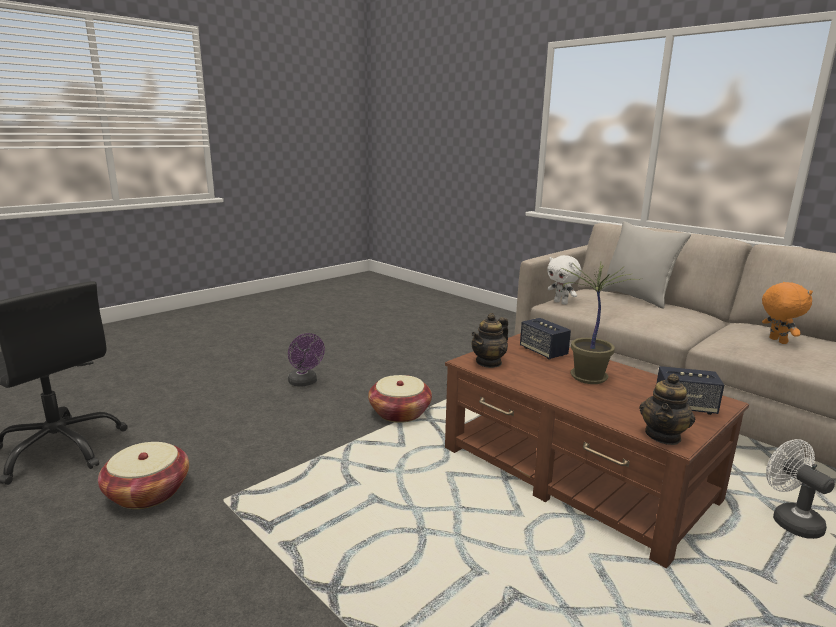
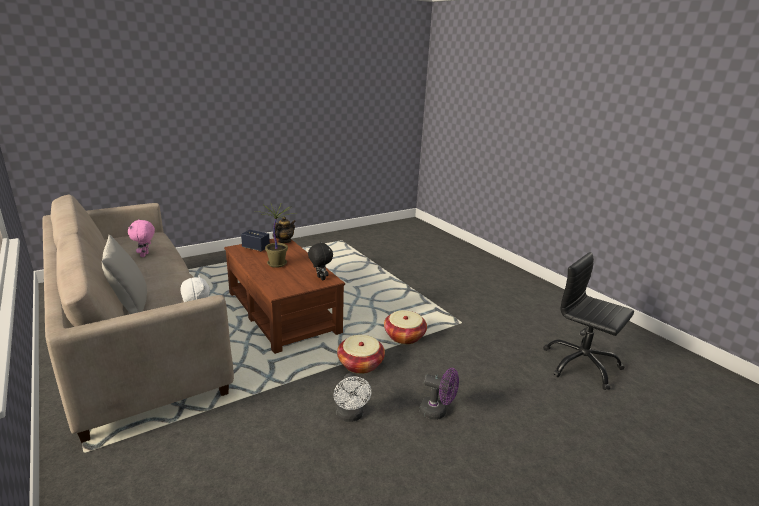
camera: 170 degrees left, 5 degrees up
(148, 492) = (502, 331): basket -> basket (404, 336)
(305, 383) = (437, 412): purple fan -> purple fan turned 135 degrees clockwise
(489, 362) = (320, 278): teapot -> black plush toy
(543, 352) = (279, 281): speaker -> none
(776, 341) = (145, 255): orange plush toy -> pink plush toy
(790, 520) = (215, 285): white fan -> white fan (350, 416)

